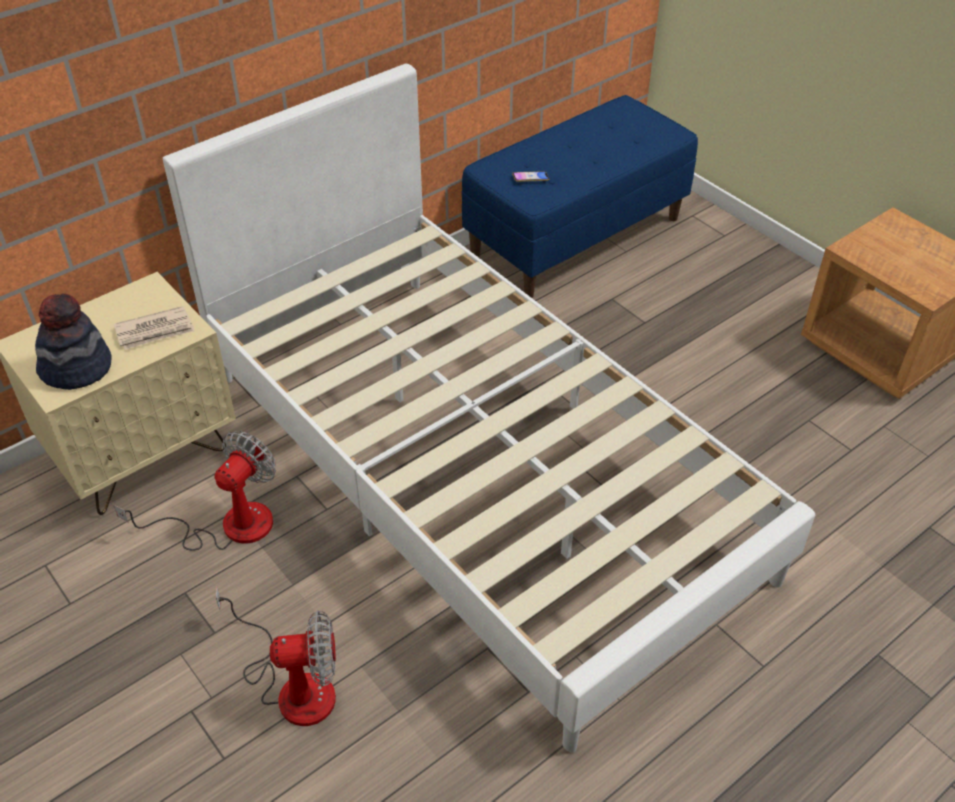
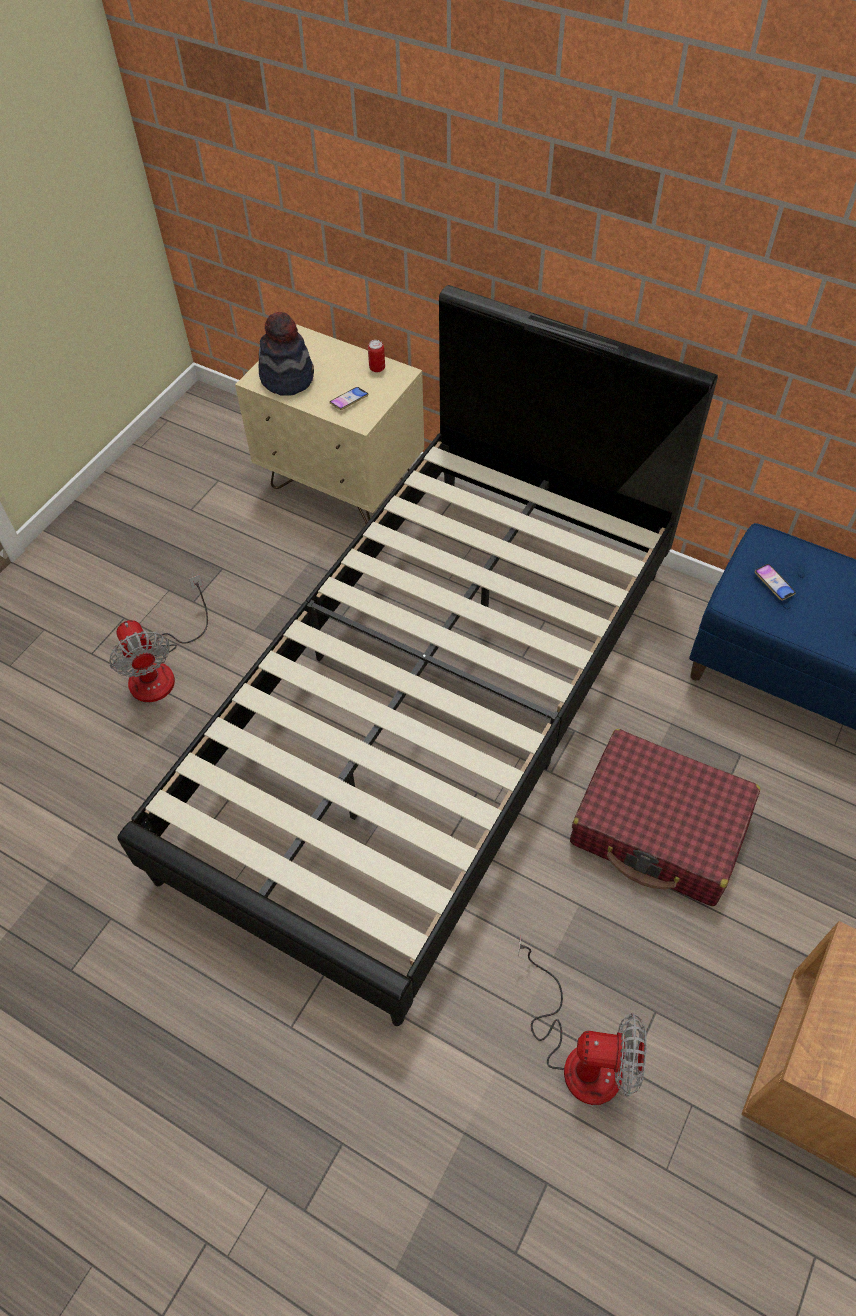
camera: 70 degrees right, 10 degrees up
(125, 300) = (377, 368): none -> can
(155, 331) = (349, 400): newspaper -> phone
(228, 525) = (294, 565): fan -> fan (579, 1053)
(477, 469) = (430, 713): white bed -> black bed
(657, 364) = (659, 828): none -> red suitcase

